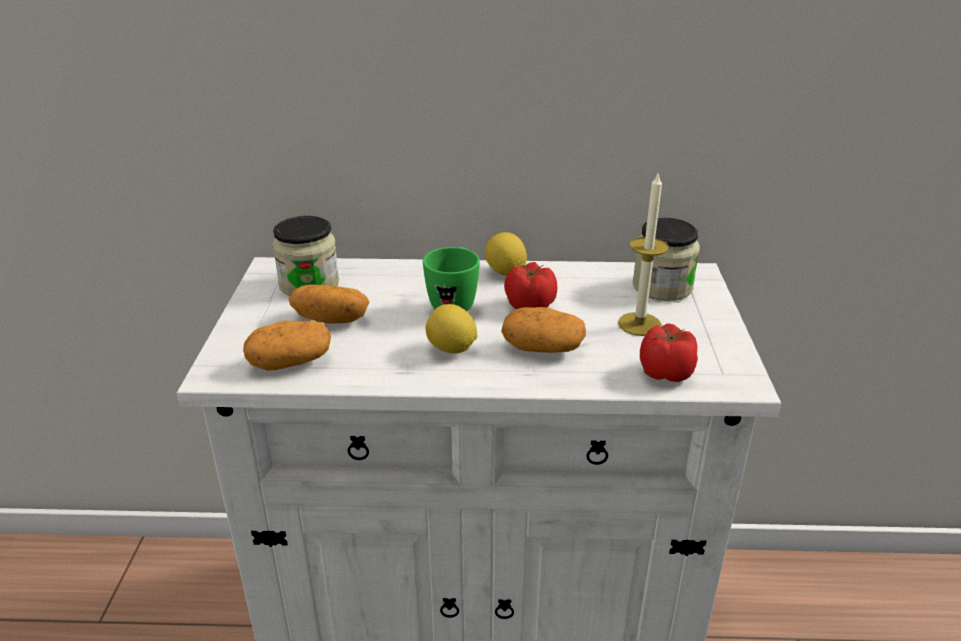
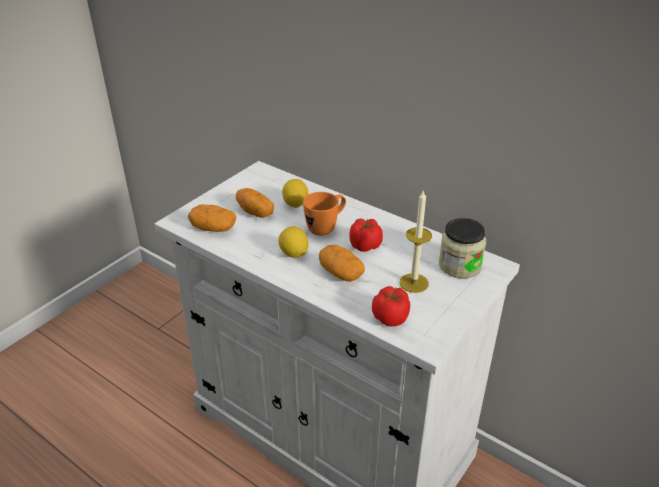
camera: 35 degrees right, 5 degrees up
(309, 284) = (267, 187): jar -> none
(454, 303) = (326, 228): green mug -> orange mug
(505, 272) = (376, 219): lemon -> lemon (295, 204)

